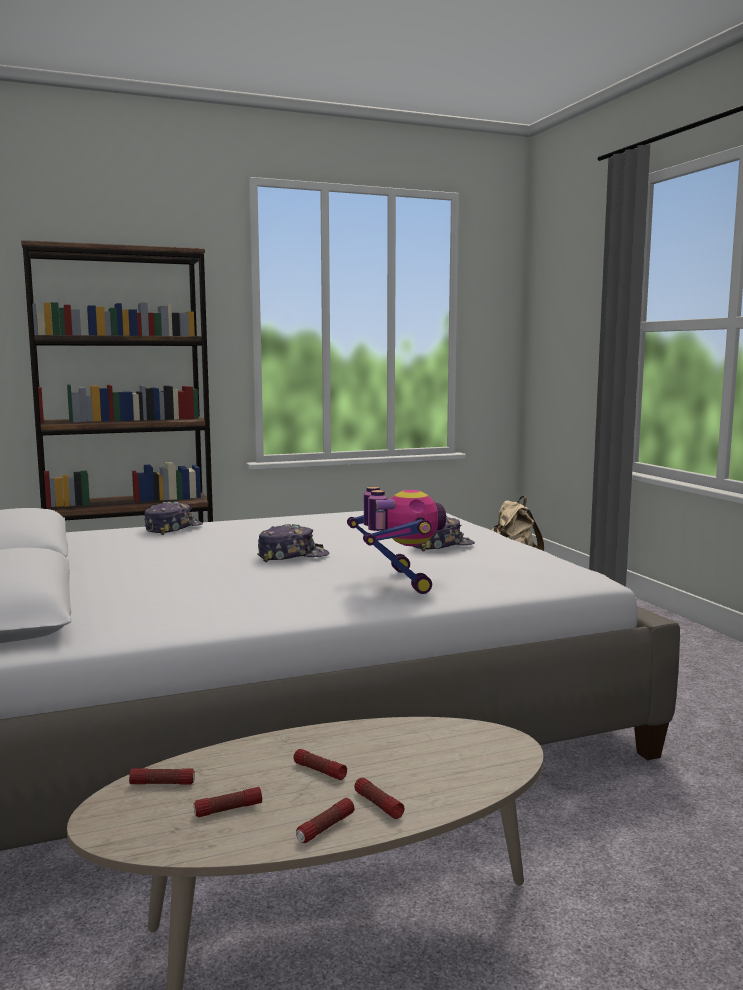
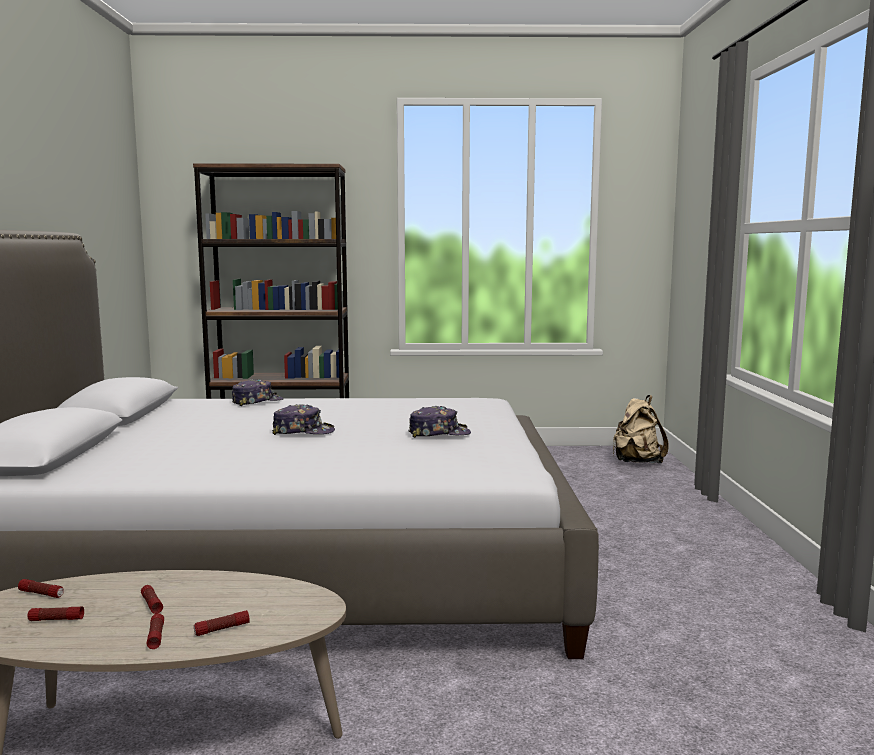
camera: 20 degrees right, 0 degrees up
(325, 828) = (98, 645): flashlight -> flashlight (222, 629)
(397, 581) = (343, 461): toy robot -> none

